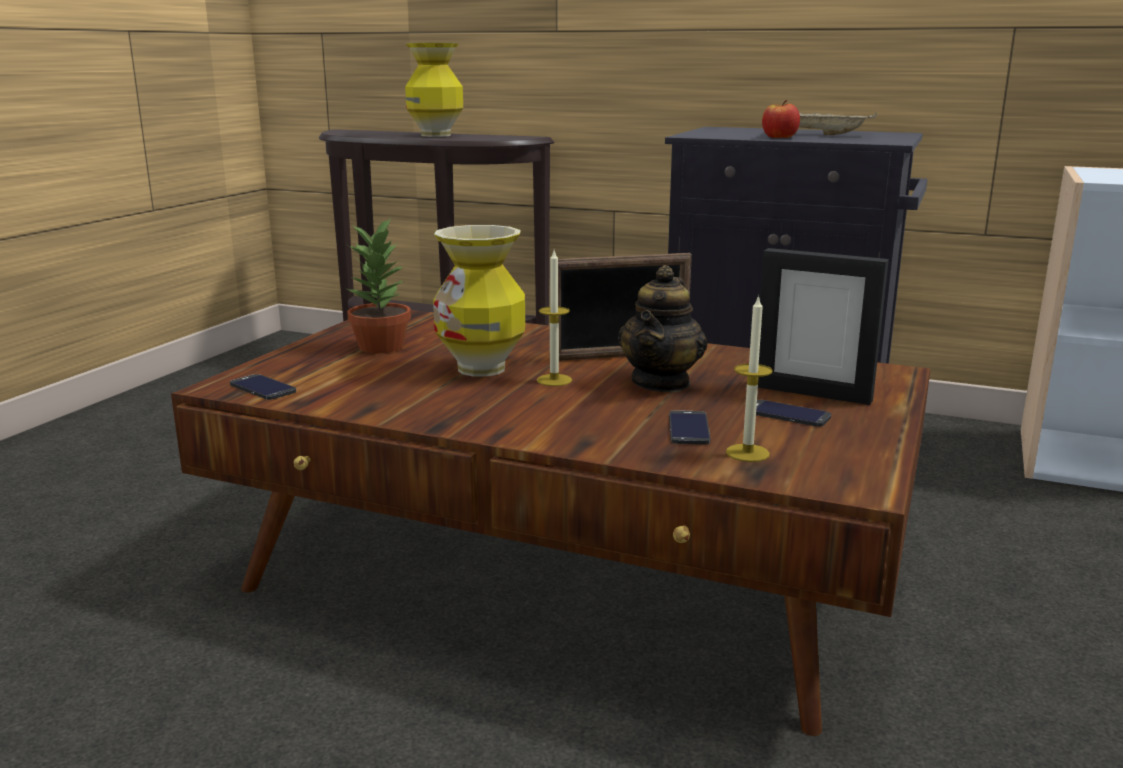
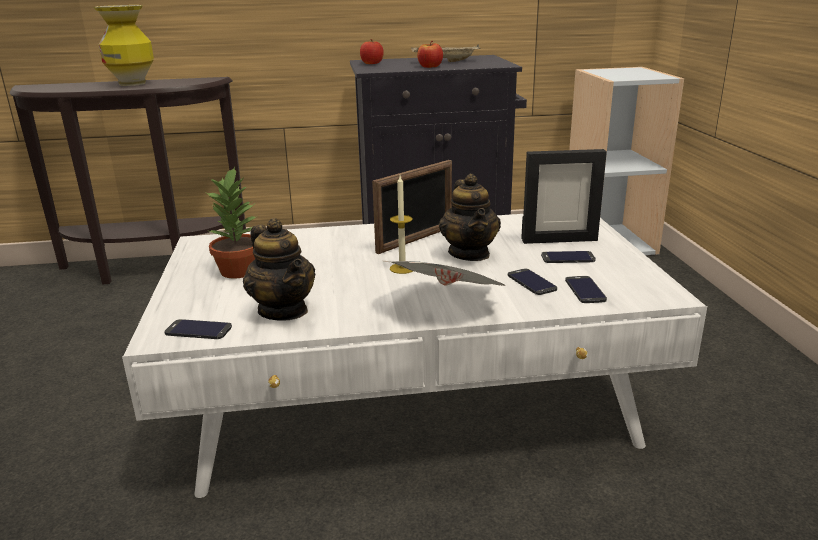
camera: 30 degrees left, 5 degrees up
(364, 390) = (283, 310): none -> teapot
(482, 369) = (341, 271): vase -> none
(546, 426) = (449, 304): none -> newspaper
(564, 570) = (411, 397): brown coffee table -> white coffee table
(717, 130) = (372, 63): none -> apple
(747, 453) = (585, 290): candle -> phone

